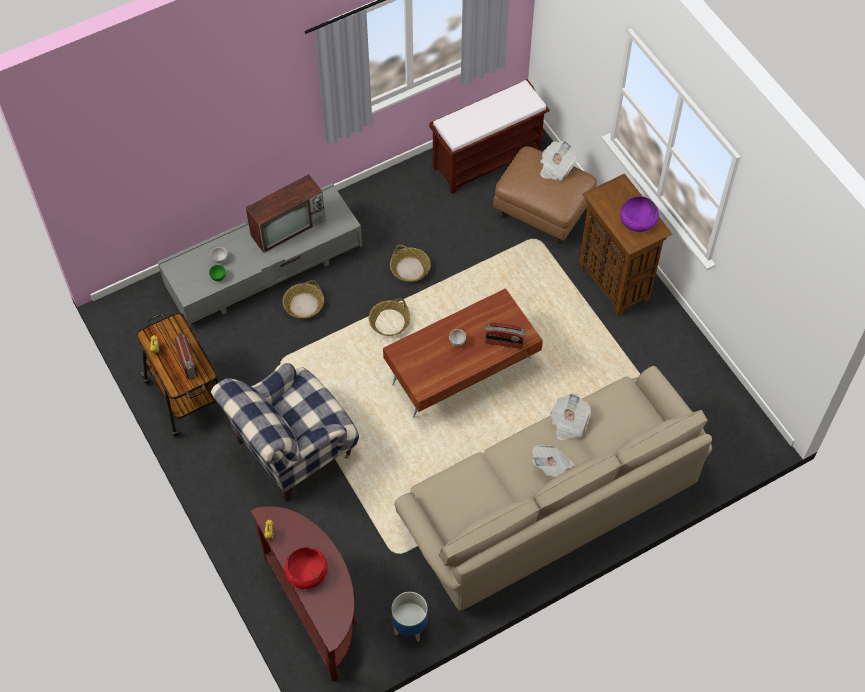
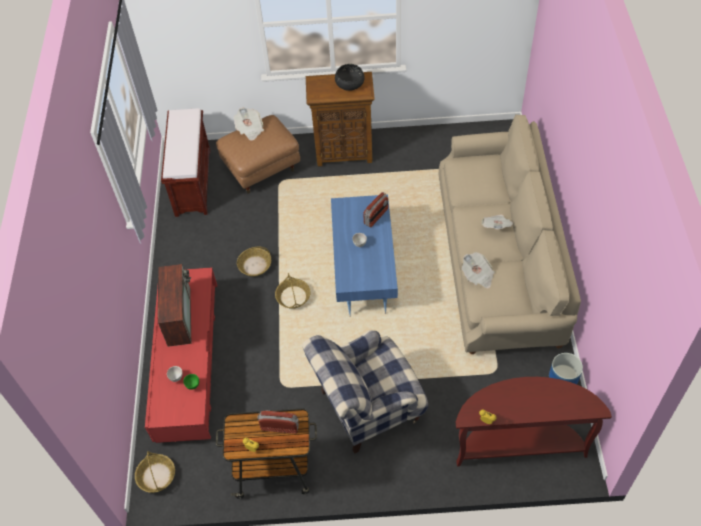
camera: 60 degrees left, 5 degrees down
(264, 269) = (188, 363): grey tv stand -> red tv stand
(292, 449) = (368, 407): armchair -> armchair turned 75 degrees clockwise
(304, 304) = (240, 348): basket -> basket (156, 476)
(306, 572) = (533, 406): red bowl -> none
(462, 373) = (364, 269): brown coffee table -> blue coffee table
(568, 423) = (466, 204): newspaper -> newspaper (477, 276)
(638, 220) = (350, 83): purple bowl -> black bowl

